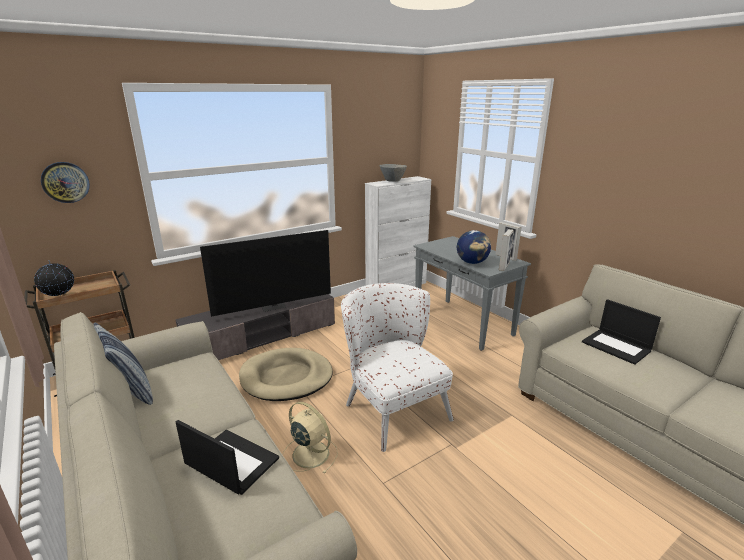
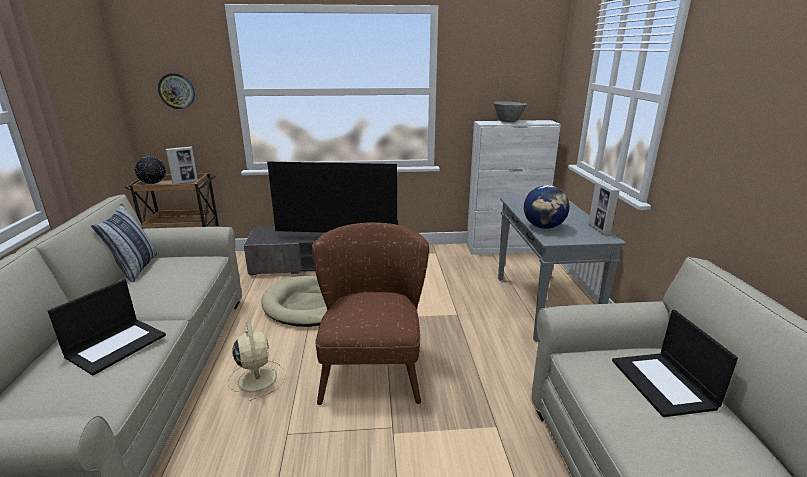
camera: 30 degrees right, 0 degrees up
(230, 462) = (116, 345): laptop -> laptop turned 60 degrees clockwise
(391, 406) = (373, 364): white armchair -> brown armchair
(504, 267) = (579, 239): picture frame -> picture frame (185, 182)

